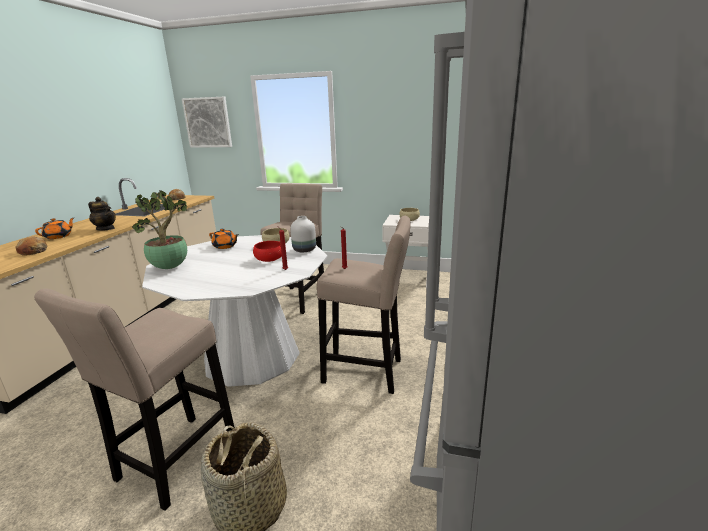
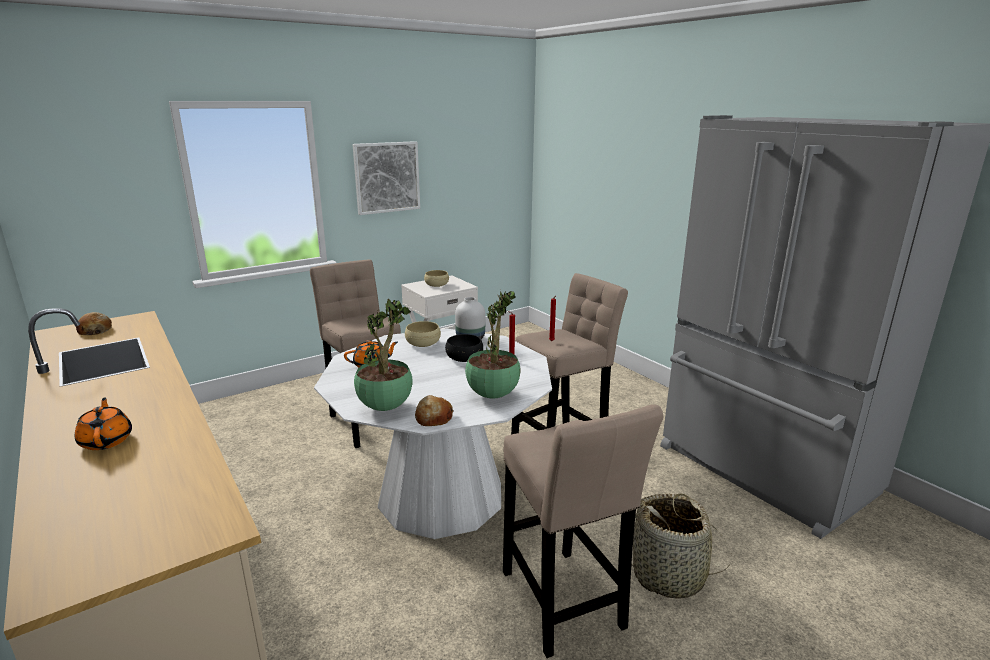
camera: 50 degrees left, 0 degrees up
(33, 251) = (162, 468): bread -> bread (433, 418)
(106, 229) = (158, 401): teapot -> none
(208, 122) = (74, 182): picture -> picture (386, 177)
(219, 283) = (493, 394): none -> potted plant
(269, 259) = (464, 358): red bowl -> black bowl

